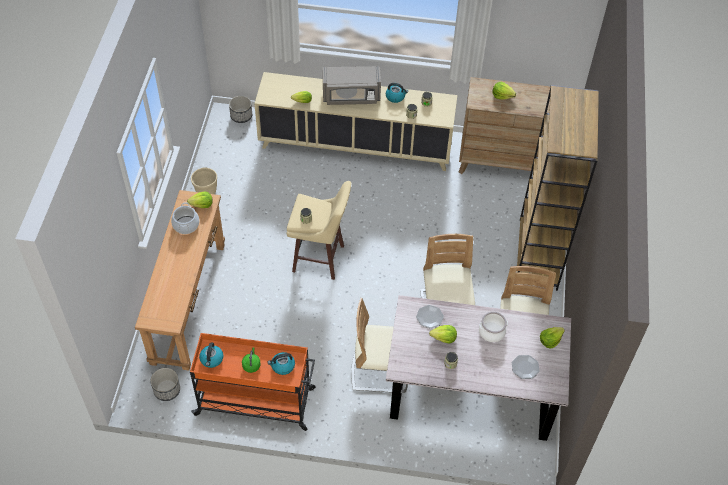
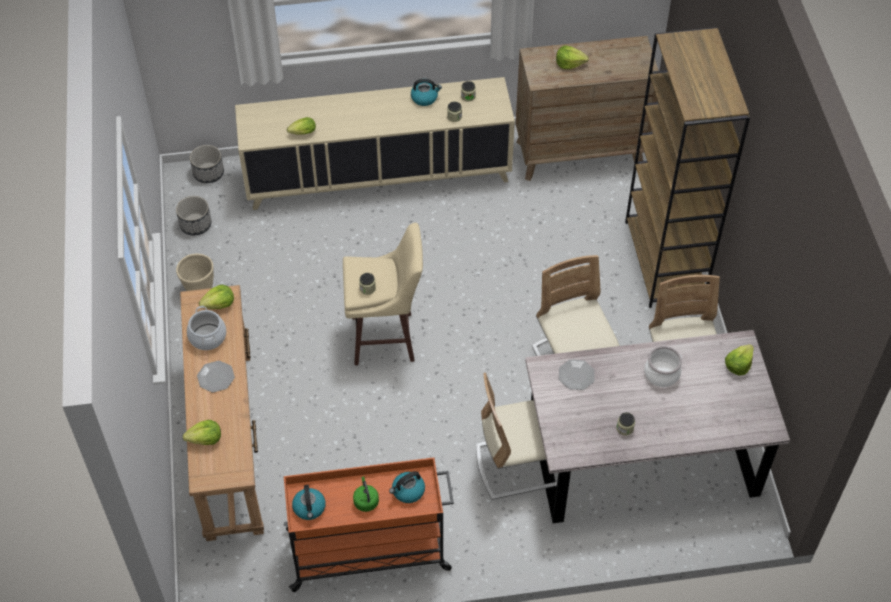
camera: 15 degrees left, 0 degrees up
(167, 390) = (243, 568): planter -> planter (195, 224)
(351, 96) = (366, 110): grey microwave -> none
(444, 338) = (604, 398): lettuce -> lettuce (205, 439)
(525, 367) = (720, 408): plate -> plate (216, 377)

